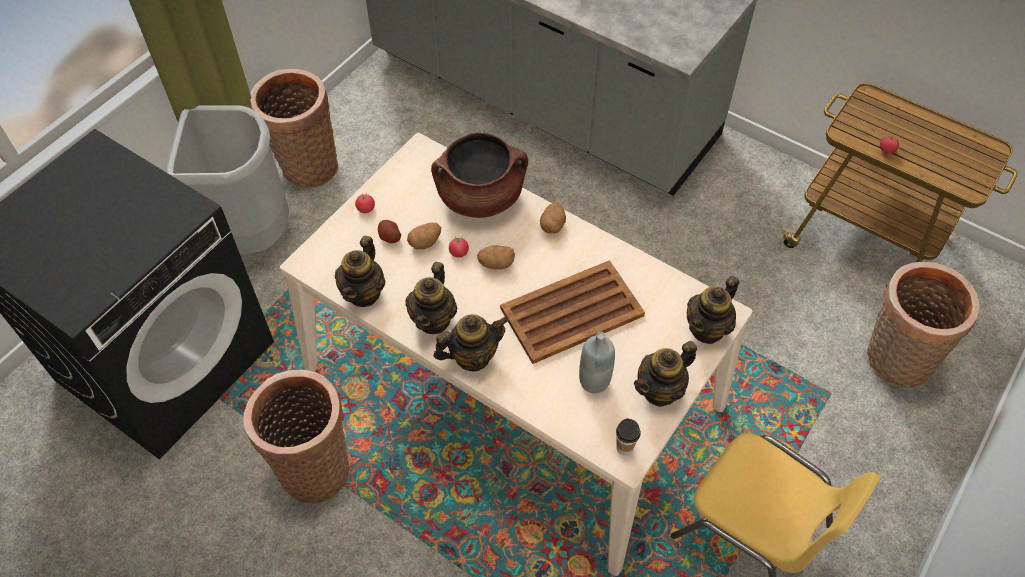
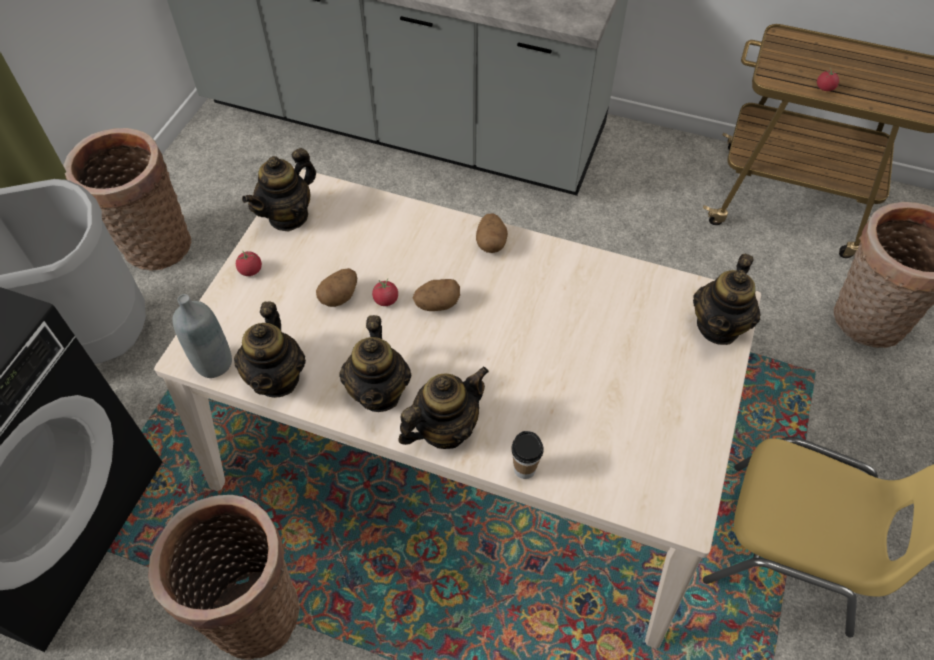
camera: 15 degrees left, 0 degrees up
(390, 237) = (291, 299): potato -> none
(480, 197) = (392, 227): brown cooking pot -> none
(573, 312) = (552, 342): brown tray -> none
(594, 381) = (608, 424): grey bottle -> grey bottle (214, 363)
(624, 447) = (677, 501): cup -> cup (524, 469)
(660, 390) = (692, 416): teapot -> teapot (288, 216)

